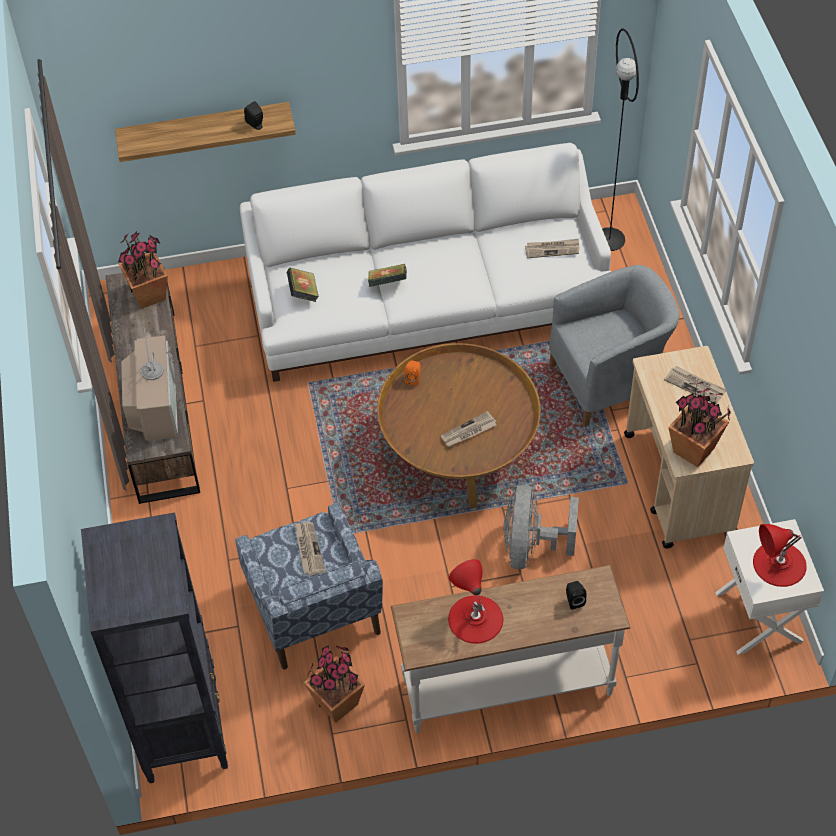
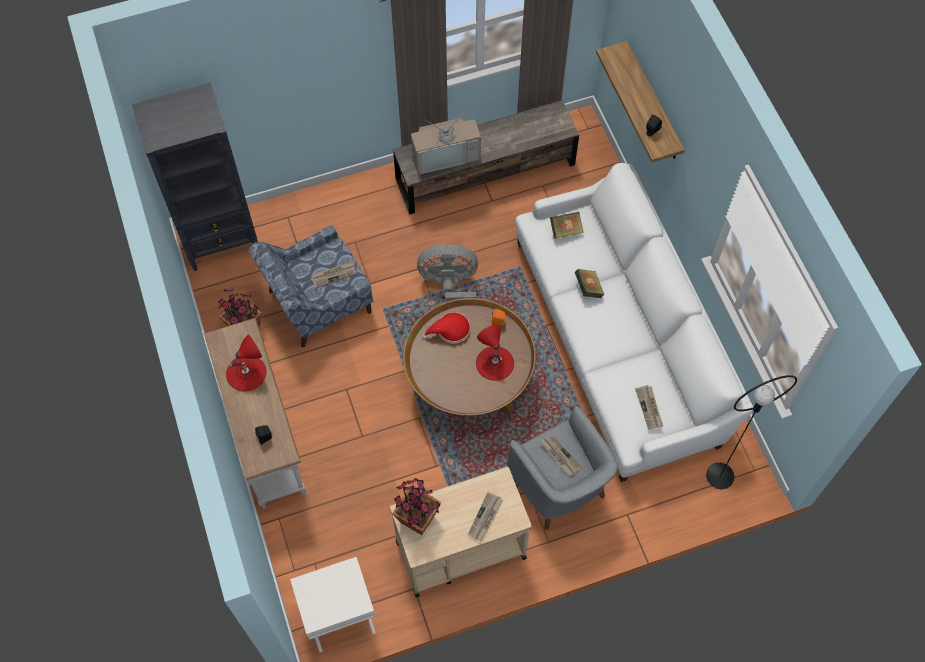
camera: 80 degrees right, 10 degrees up
(149, 295) = (548, 131): potted plant -> none
(417, 428) = (450, 331): none -> red hat
(468, 431) = (452, 367): newspaper -> newspaper (560, 456)
(531, 547) = (386, 441): grey fan -> grey fan (450, 286)
(779, 564) = (328, 598): red table lamp -> red table lamp (494, 363)

